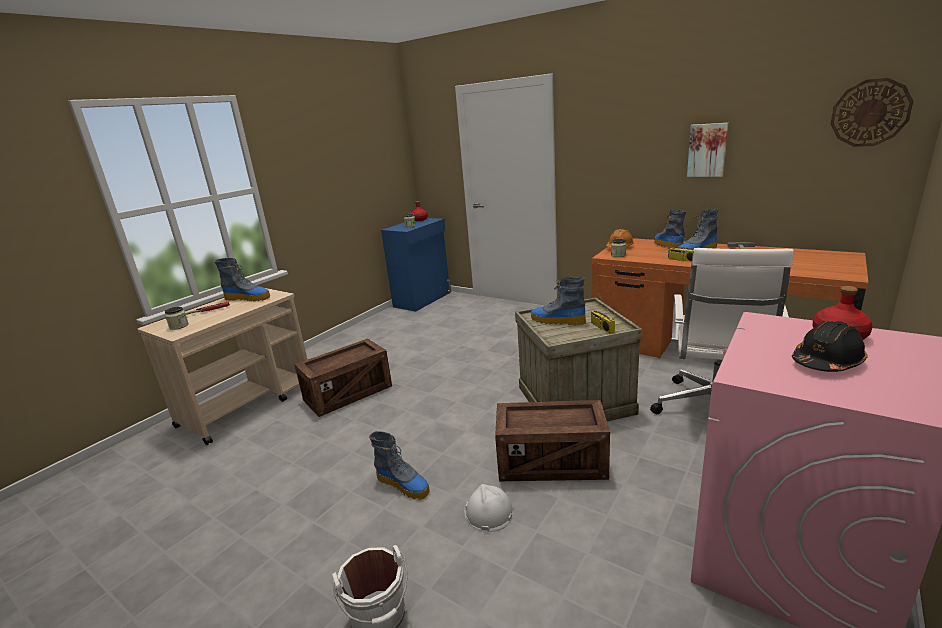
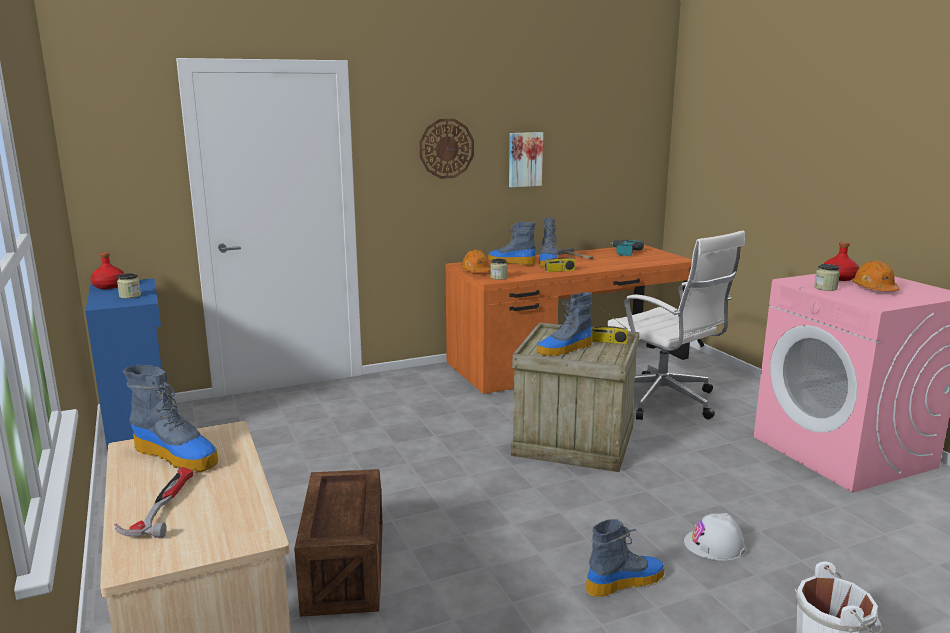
camera: 60 degrees left, 5 degrees down
(179, 326) = (205, 534): jar -> jar (825, 288)
(248, 298) = (177, 456): boot -> boot turned 75 degrees clockwise
(551, 463) = (666, 489): crate -> none
(808, 256) = (624, 252): none -> power drill
(827, 362) = (874, 289): black hard hat -> orange hard hat
(870, 113) = (635, 128): wall clock -> wall clock (446, 148)

